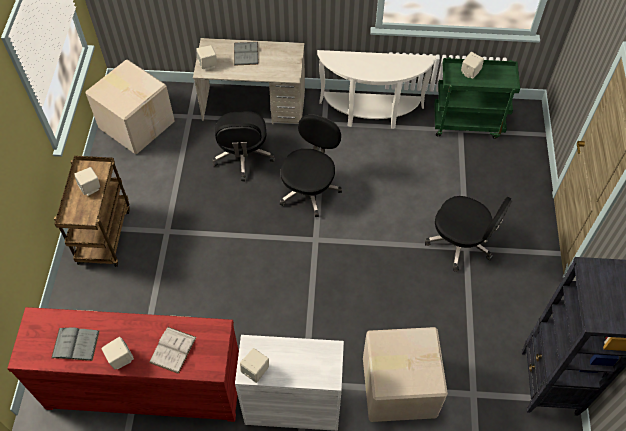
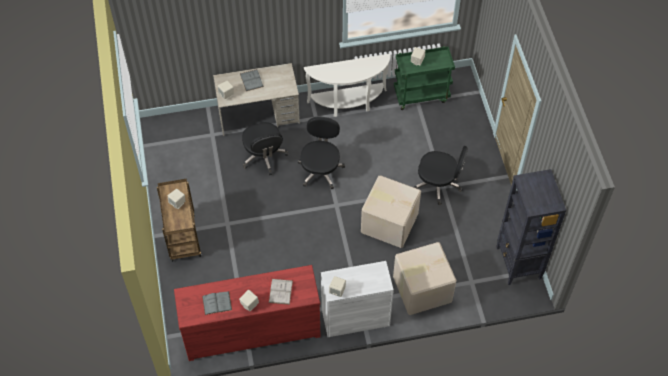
camera: 15 degrees left, 0 degrees up
(137, 124) = (174, 149): cardboard box -> cardboard box (389, 222)

